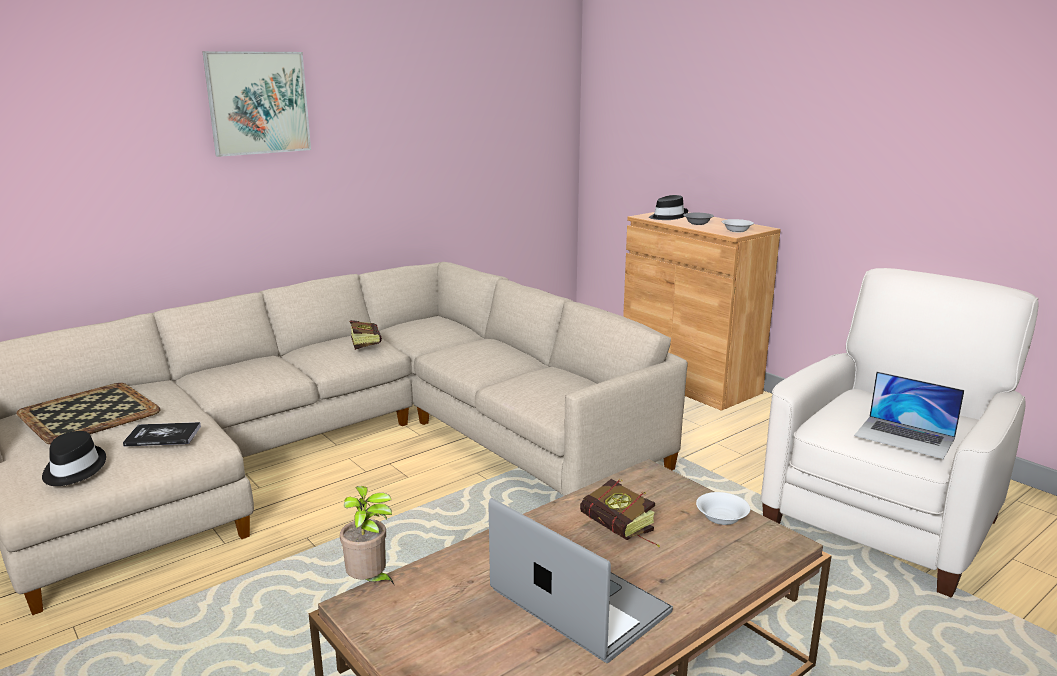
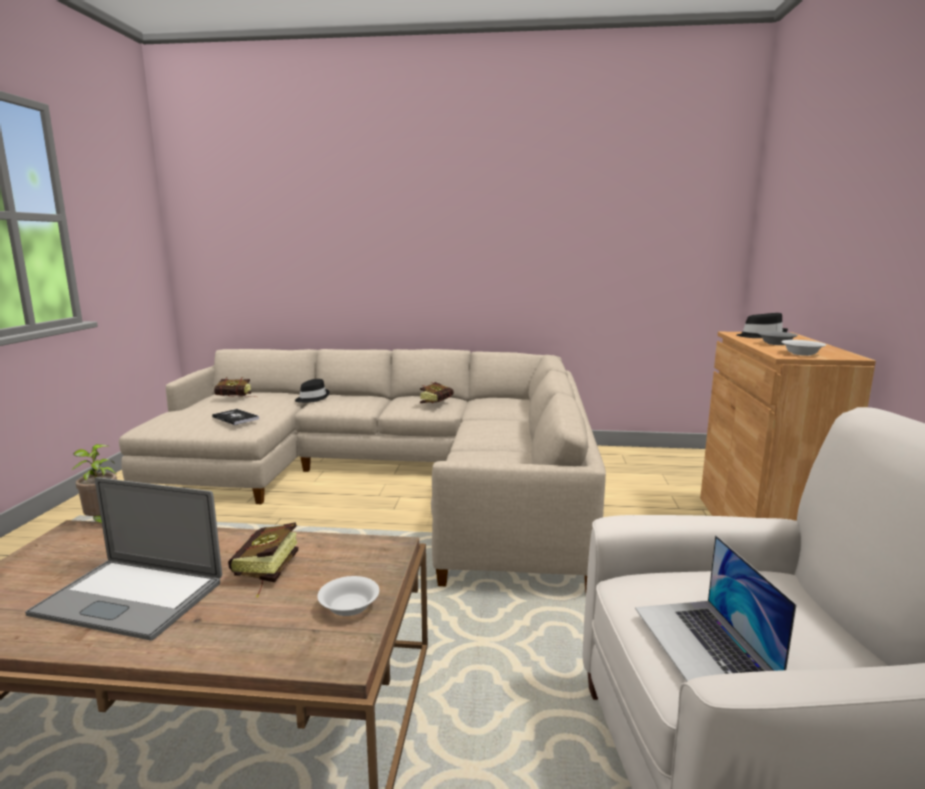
camera: 45 degrees right, 5 degrees down
(73, 469) = (177, 421): black hat -> black hat (312, 398)
(87, 413) = (237, 398): tray -> book
(258, 103) = (416, 213): picture -> none
(579, 602) = (129, 598): laptop -> laptop turned 105 degrees clockwise

